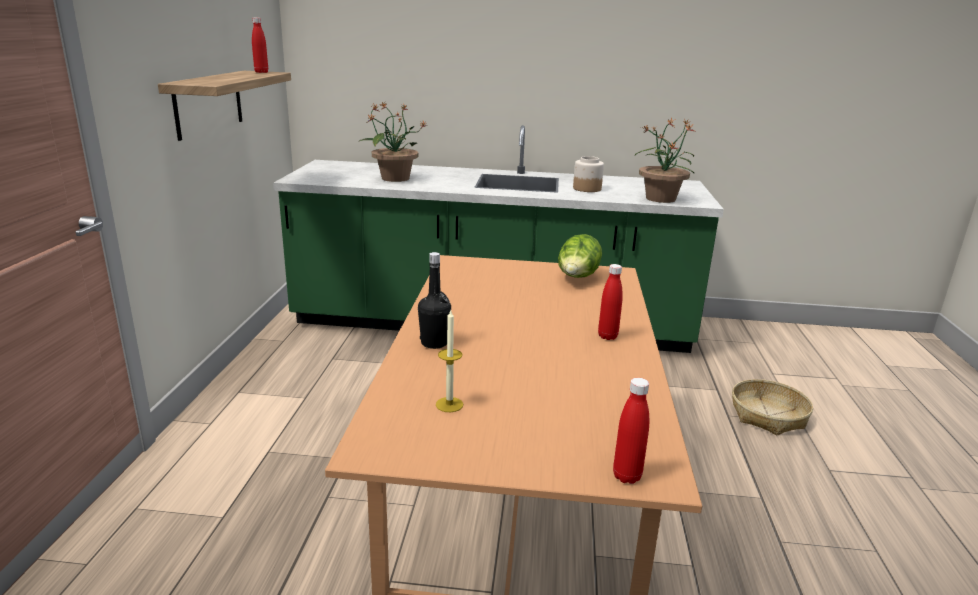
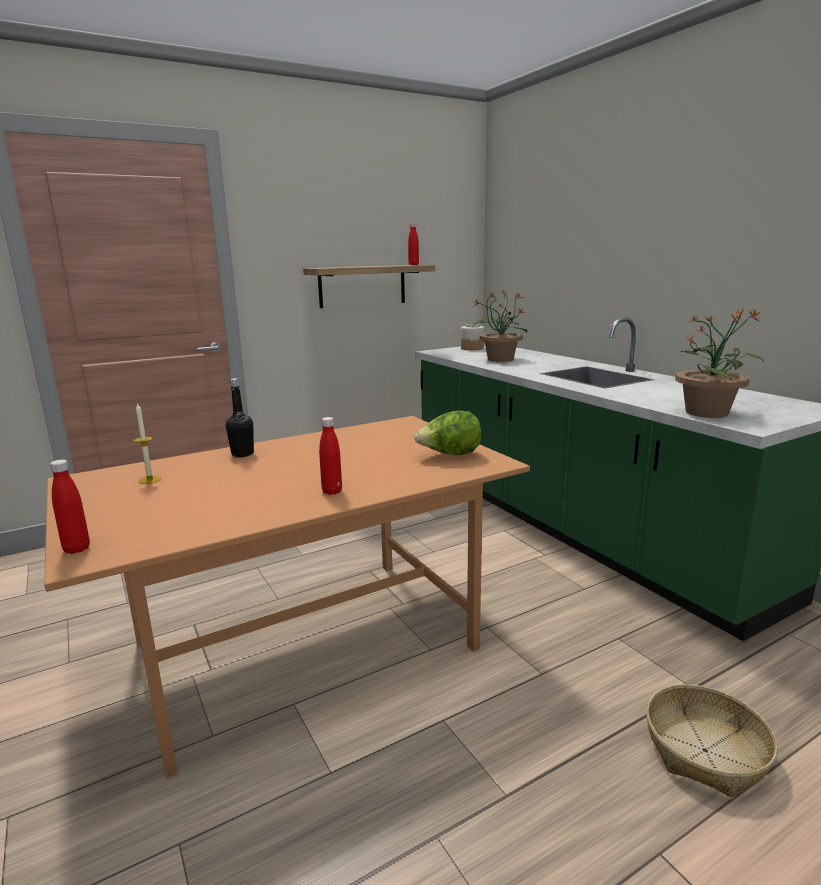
camera: 55 degrees right, 5 degrees down
(586, 189) = (648, 391): jar -> jar (472, 348)

